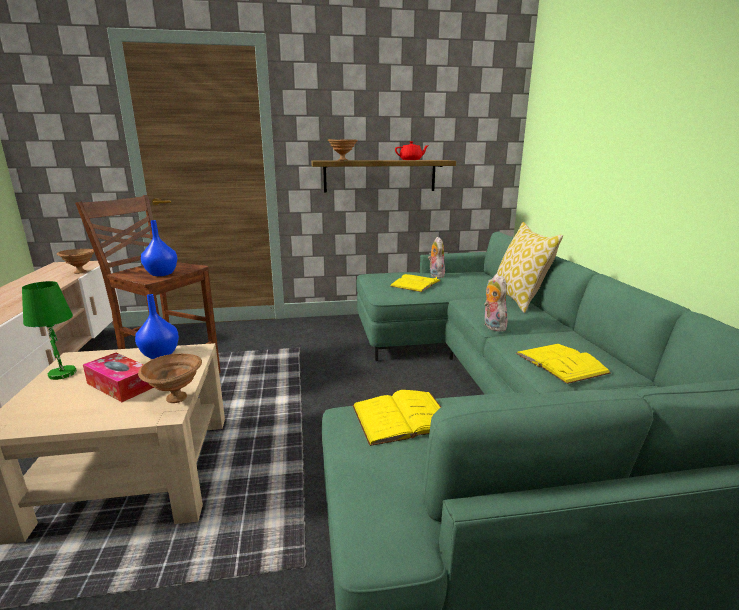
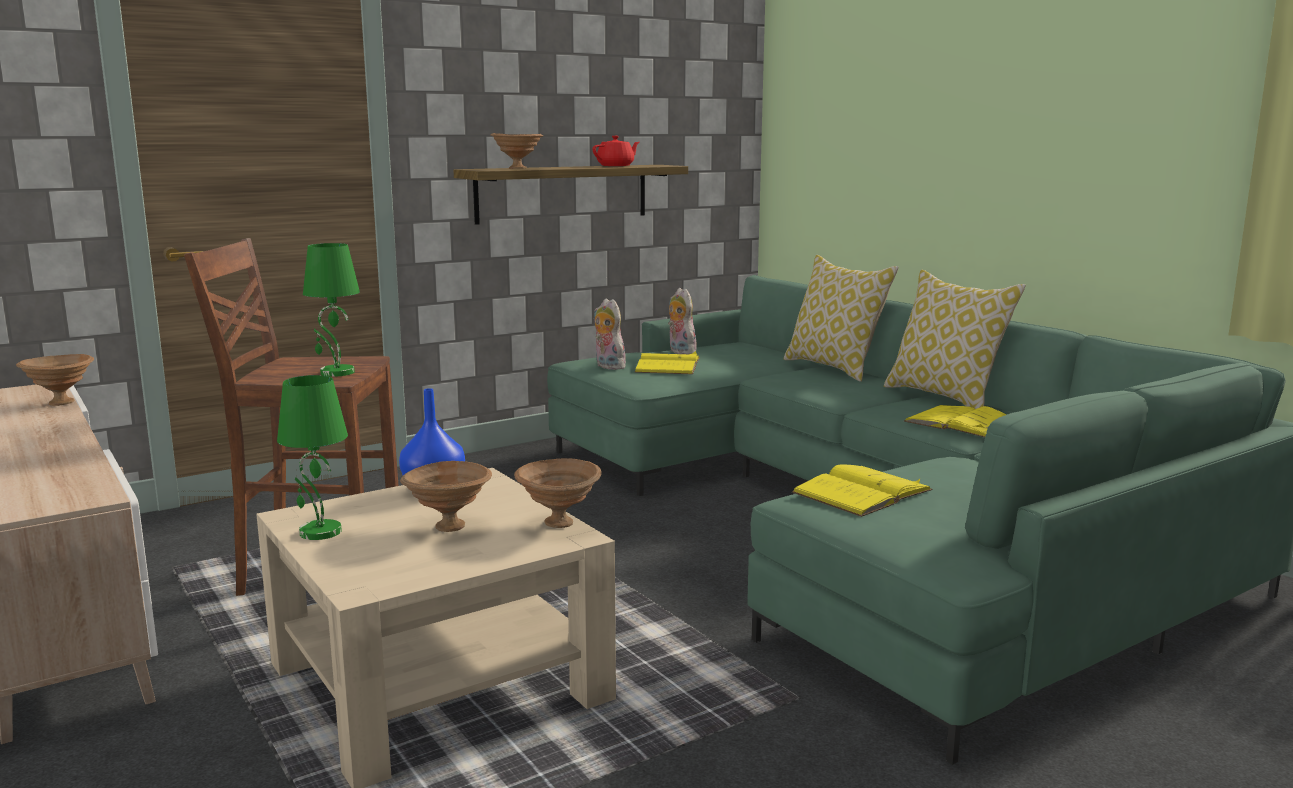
camera: 25 degrees left, 5 degrees down
(120, 385) = (447, 526): tissue box -> brown bowl
(161, 274) = (336, 373): blue vase -> green table lamp
(492, 326) = (839, 401): plush toy -> plush toy (607, 366)
(574, 336) = (945, 397): none -> pillow

